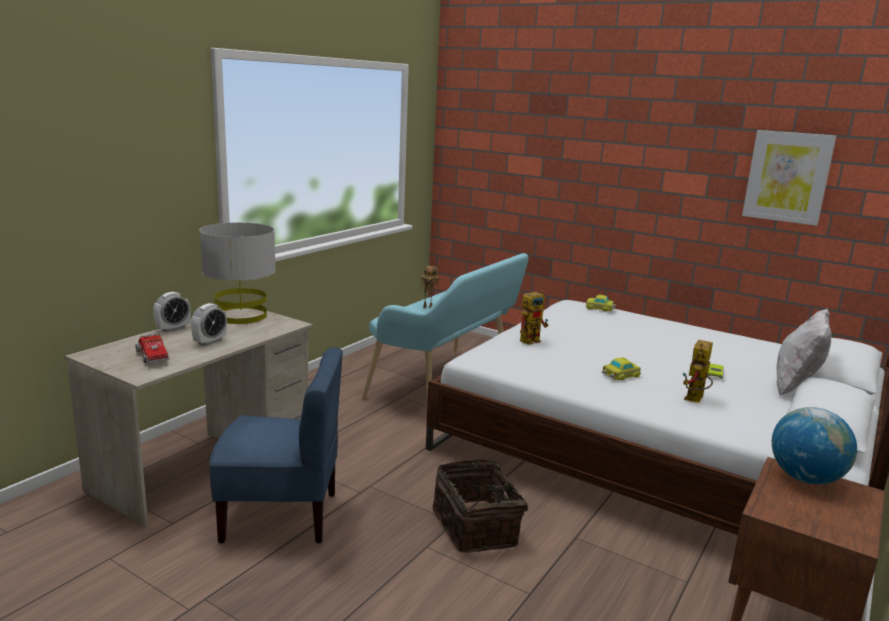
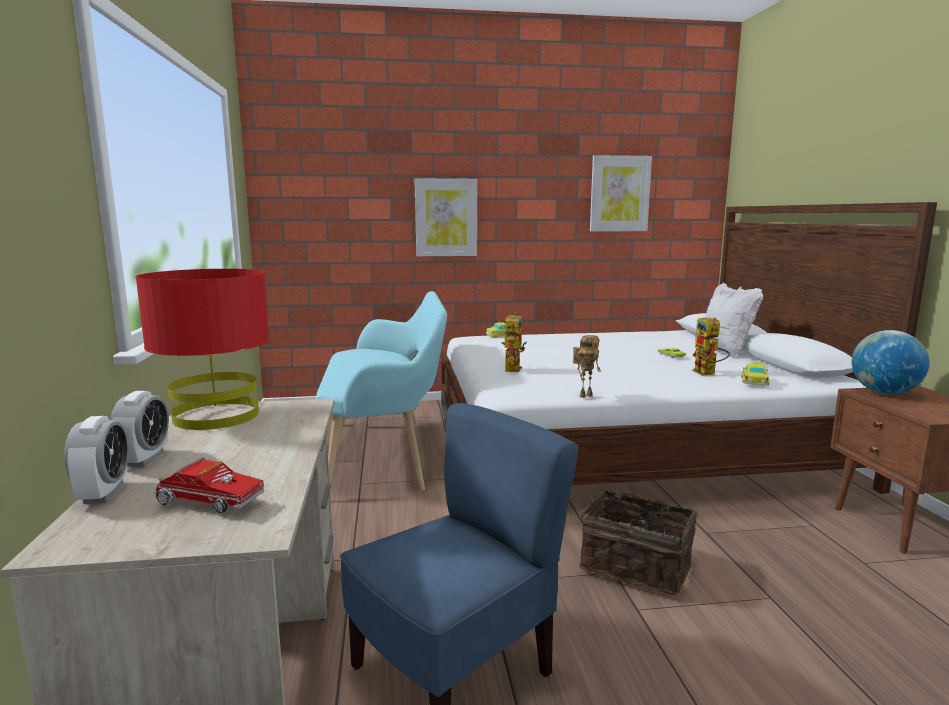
camera: 40 degrees left, 5 degrees down
(210, 342) = (252, 454): alarm clock -> alarm clock (103, 493)
(241, 315) = (216, 415): grey table lamp -> red table lamp
(428, 307) = (356, 369): toy robot -> toy robot (585, 395)
(589, 181) = (446, 217): none -> picture
(620, 375) = (631, 372): toy car -> toy car (754, 381)

